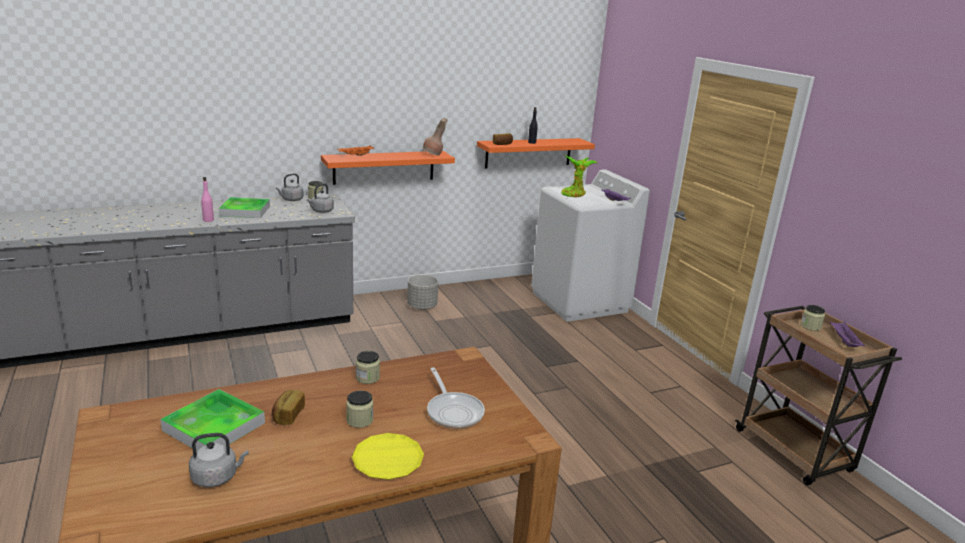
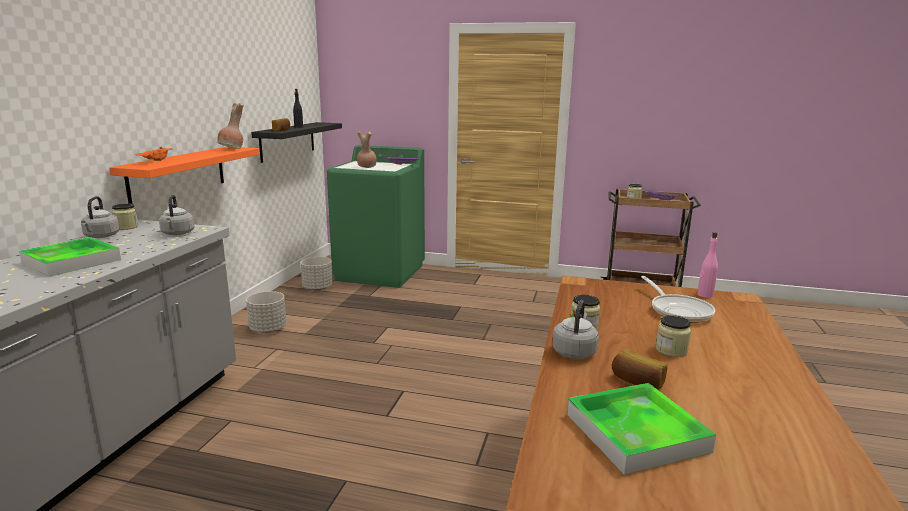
camera: 50 degrees left, 5 degrees down
(208, 220) = (46, 284): pink bottle -> pink bottle (704, 295)
(217, 477) = (765, 455): grey kettle -> grey kettle (574, 351)
(388, 460) = (756, 356): yellow plate -> none
(453, 411) = (678, 311): frying pan -> frying pan turned 60 degrees clockwise
(509, 292) = (317, 288): none -> grey planter
(528, 153) = (288, 141): orange shelf -> black shelf
(574, 194) = (366, 167): potted plant -> brown vase
(579, 302) = (380, 272): white washing machine -> green washing machine

